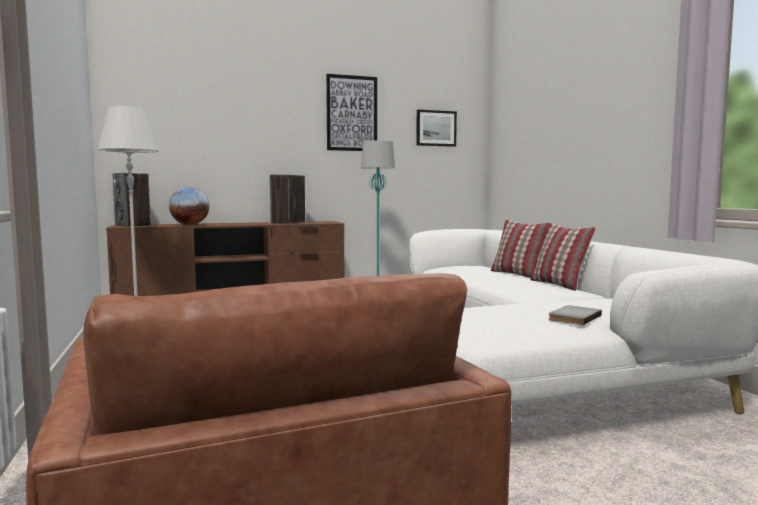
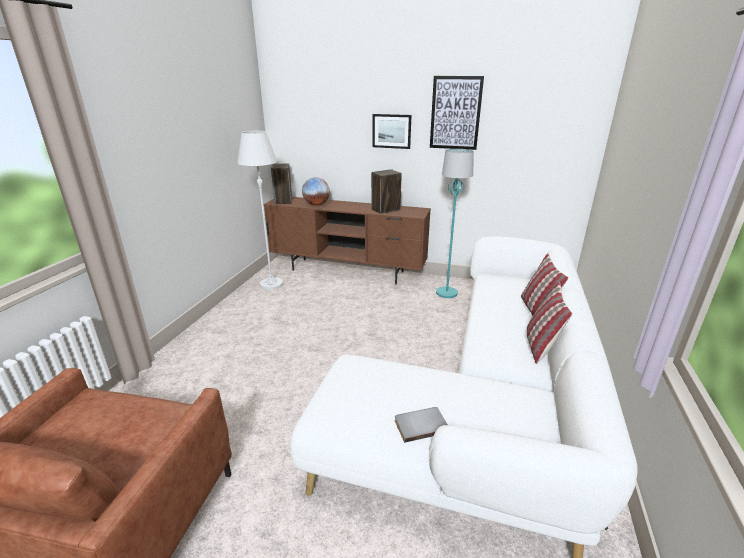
camera: 35 degrees right, 20 degrees up
(436, 128) = (543, 127): picture -> picture (391, 131)

